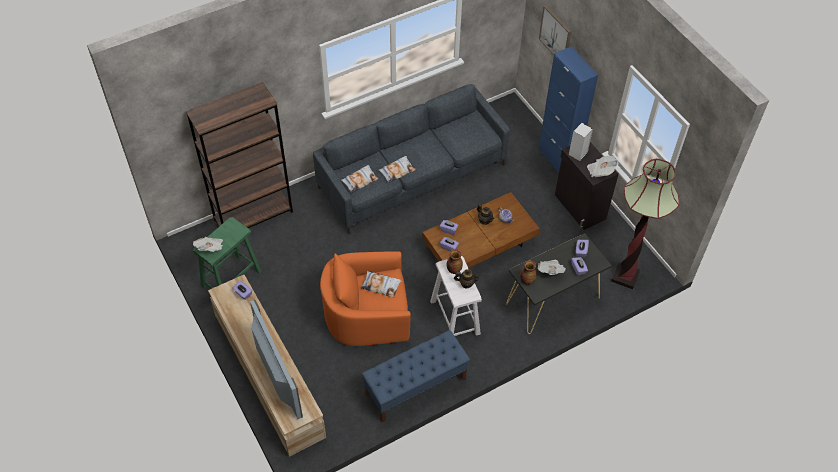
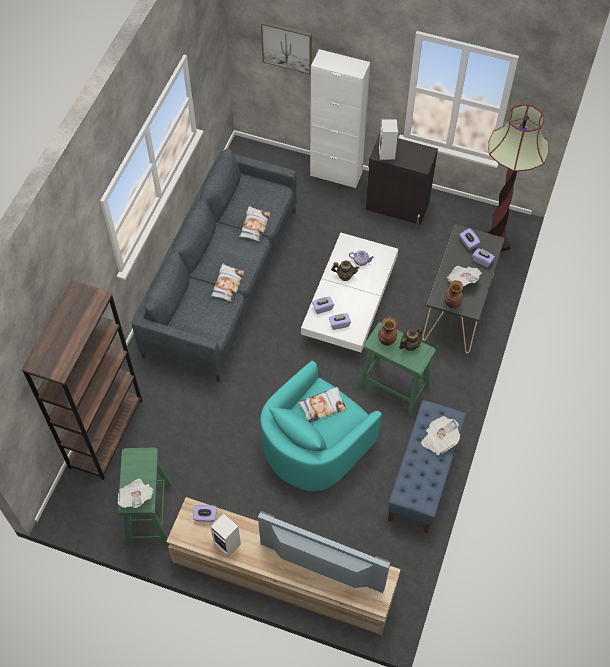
camera: 40 degrees left, 5 degrees up
(239, 319) = (228, 544): none -> speaker
(360, 180) = (202, 319): pillow -> pillow (254, 226)
(367, 314) = (314, 445): orange armchair -> turquoise armchair
(455, 317) = (393, 386): white stool -> green stool
(479, 246) = (349, 305): brown coffee table -> white coffee table
(557, 159) = (336, 174): blue cabinet -> white cabinet
(600, 171) = (421, 156): newspaper -> newspaper (439, 440)

